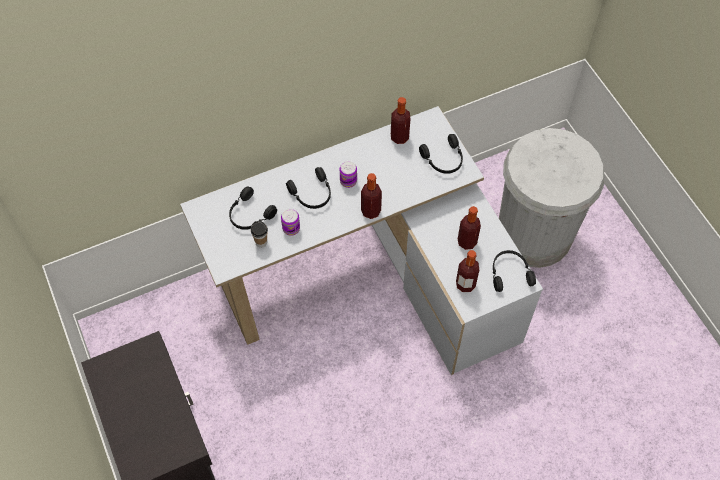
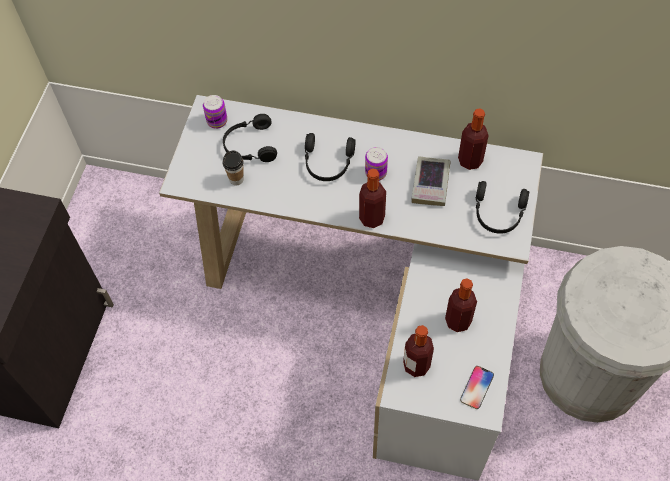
camera: 40 degrees right, 0 degrees up
(291, 228) = (277, 184): can -> can (217, 121)
(388, 167) = (430, 184): none -> book
(509, 273) = (476, 387): black headphones -> phone

